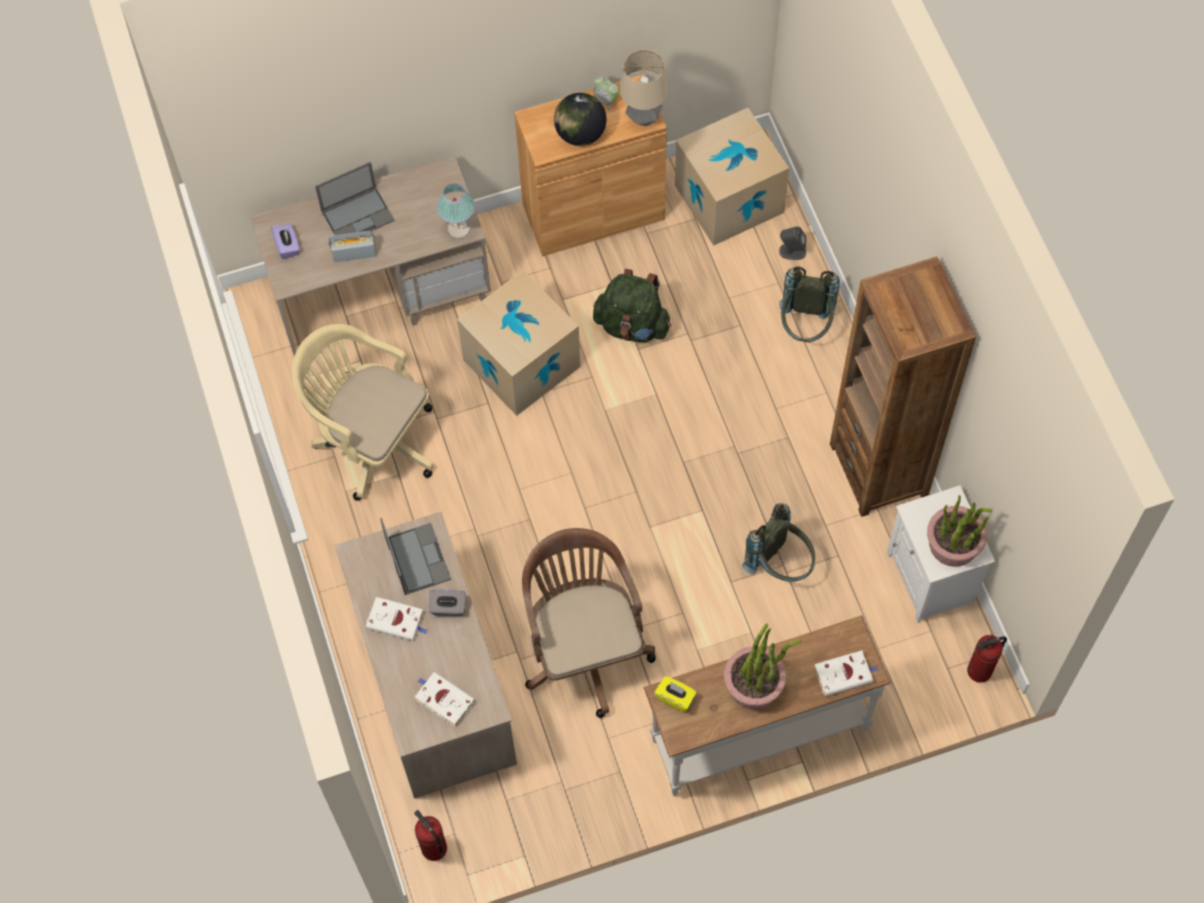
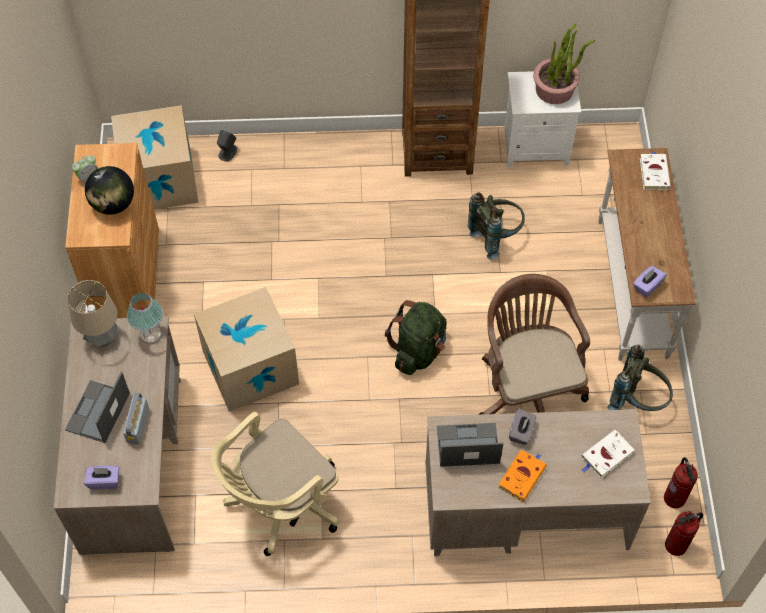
camera: 75 degrees left, 5 degrees down
(358, 215) = (98, 412): laptop -> laptop turned 150 degrees counterclockwise
(397, 620) = (522, 475): white book -> orange book
(584, 647) = (527, 388): brown office chair -> brown office chair turned 75 degrees clockwise
(632, 325) = (248, 277): green backpack -> green backpack (418, 350)
(644, 118) = (119, 155): table lamp -> table lamp (102, 338)
(675, 698) = (647, 286): yellow tissue box -> purple tissue box
(754, 685) = (649, 231): potted plant -> none
(805, 327) = (298, 163): grey backpack -> grey backpack (637, 400)
(979, 671) = (616, 140): fire extinguisher -> fire extinguisher (675, 498)

